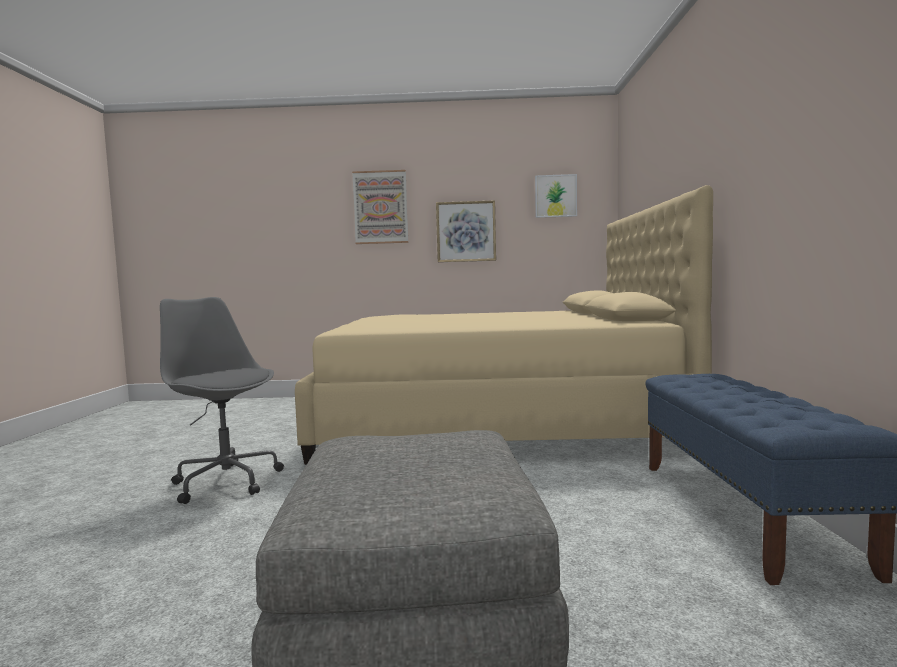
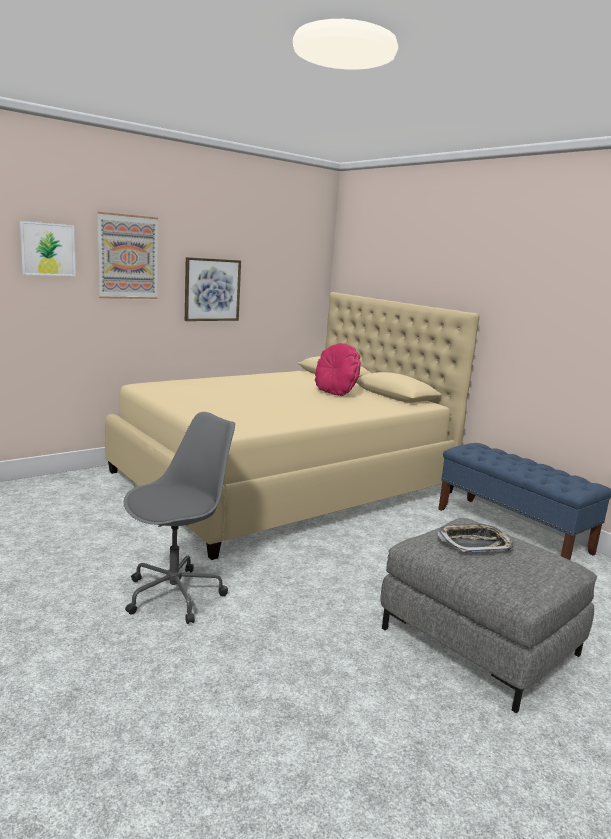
camera: 40 degrees left, 10 degrees up
(225, 481) = (176, 594): grey office chair -> grey office chair turned 135 degrees clockwise
(411, 448) = (474, 543): none -> tray
(547, 317) = (335, 393): none -> pink pillow
(555, 196) = (288, 260): picture -> picture (48, 249)

